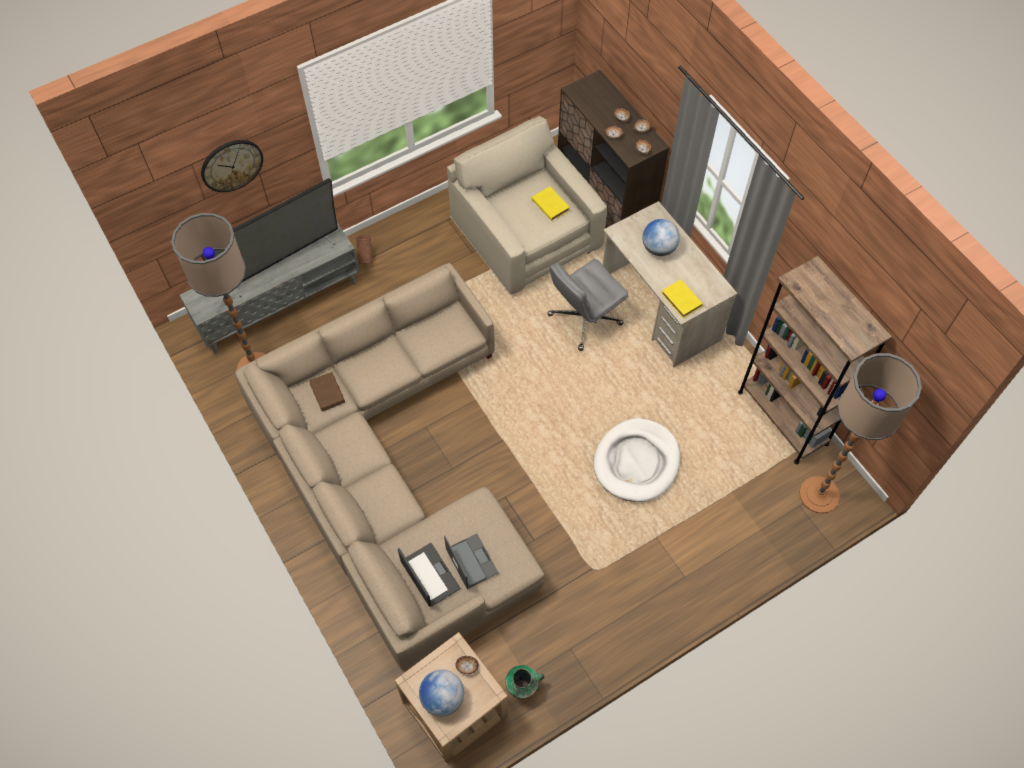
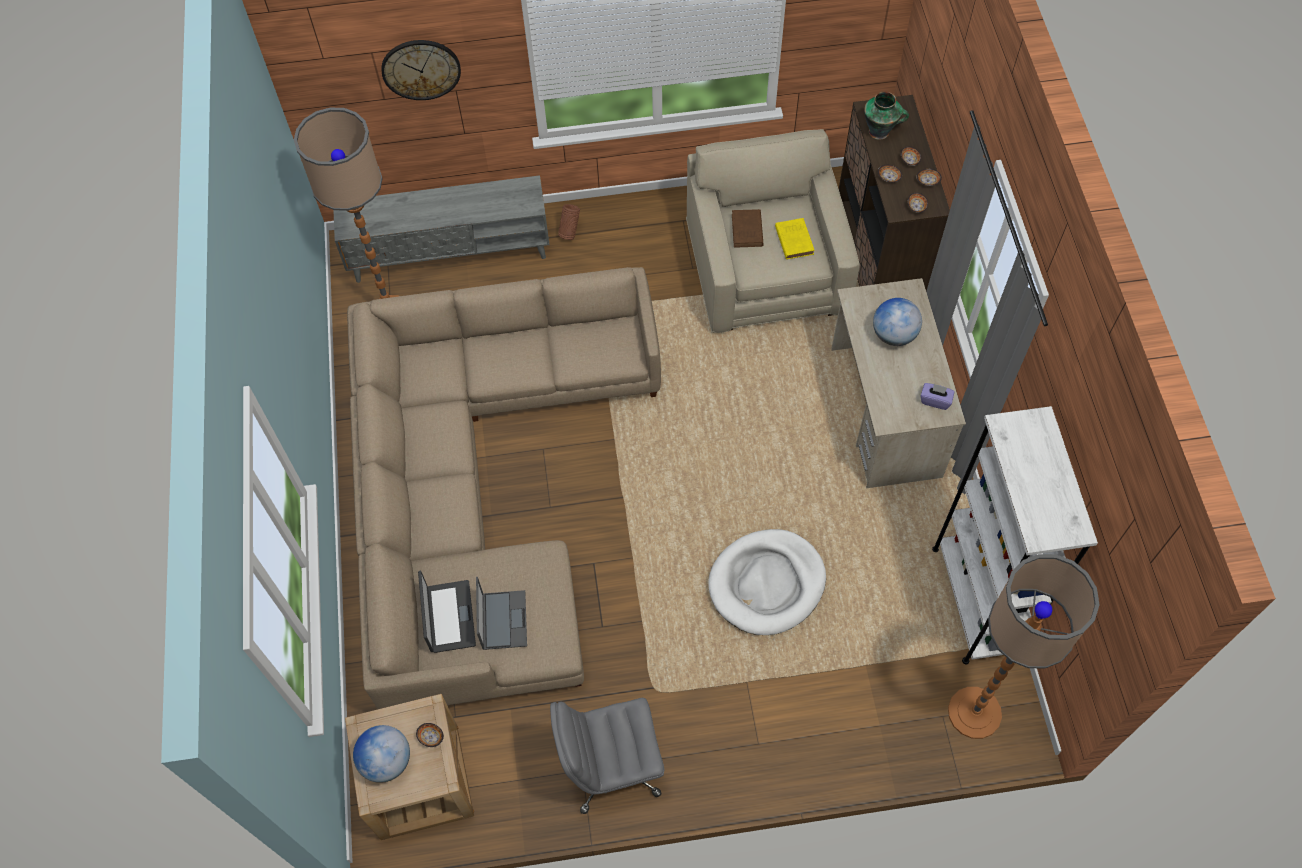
camera: 25 degrees right, 0 degrees up
(281, 261) = (457, 202): television -> none
(327, 393) = (439, 368): brown book -> brown book (747, 231)
(523, 688) = (506, 791): vase -> vase (880, 132)
(584, 320) = (786, 392): grey office chair -> grey office chair (611, 766)
(682, 300) = (891, 408): yellow book -> none
(709, 284) = (935, 400): none -> purple tissue box
(782, 418) = (974, 600): brown bookcase -> white bookcase

